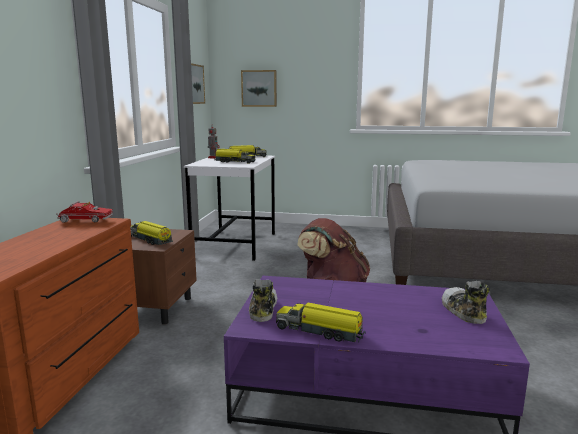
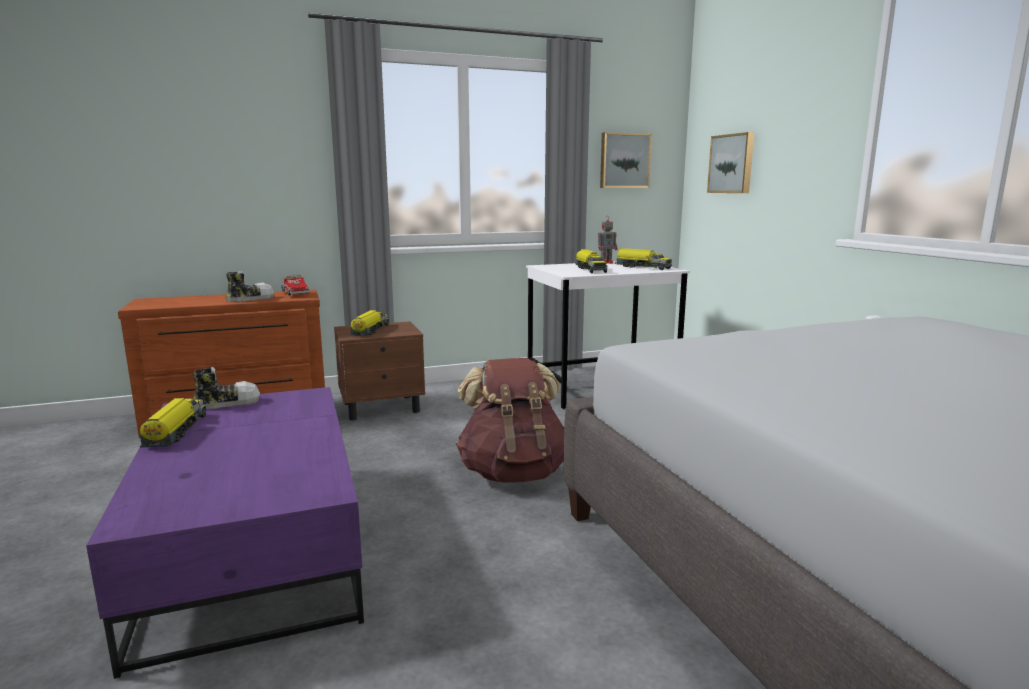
camera: 60 degrees right, 0 degrees up
(462, 312) = (254, 491): shoe -> shoe (250, 299)

